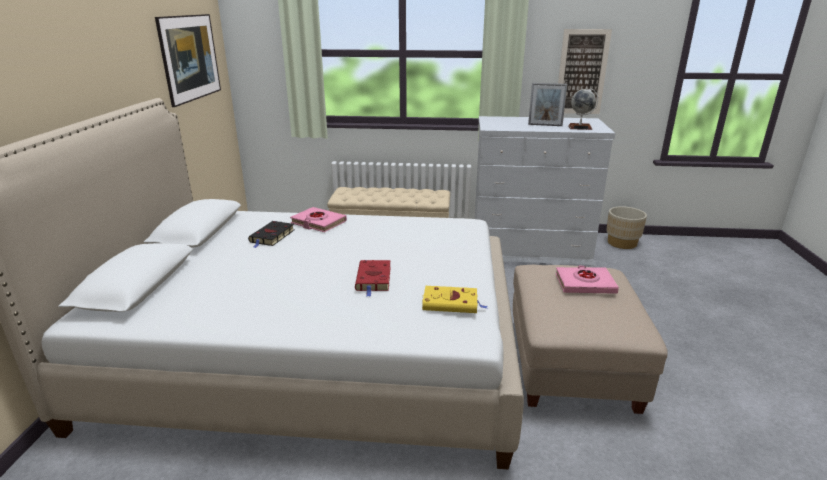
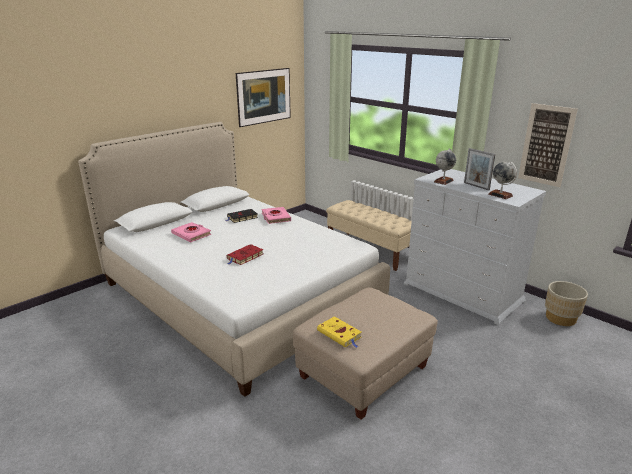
camera: 40 degrees right, 0 degrees up
(452, 303) = (257, 283): yellow book -> yellow book (340, 334)
(509, 126) = (443, 181): none -> globe
(585, 284) = (379, 313): pink book -> pink book (191, 234)

